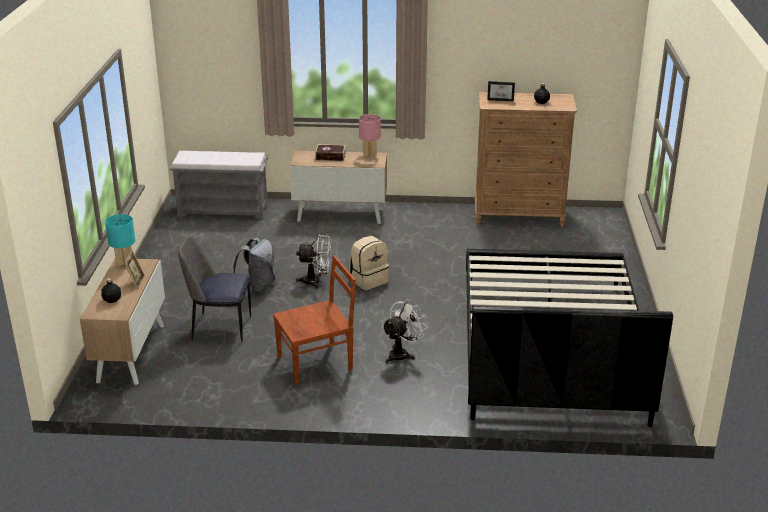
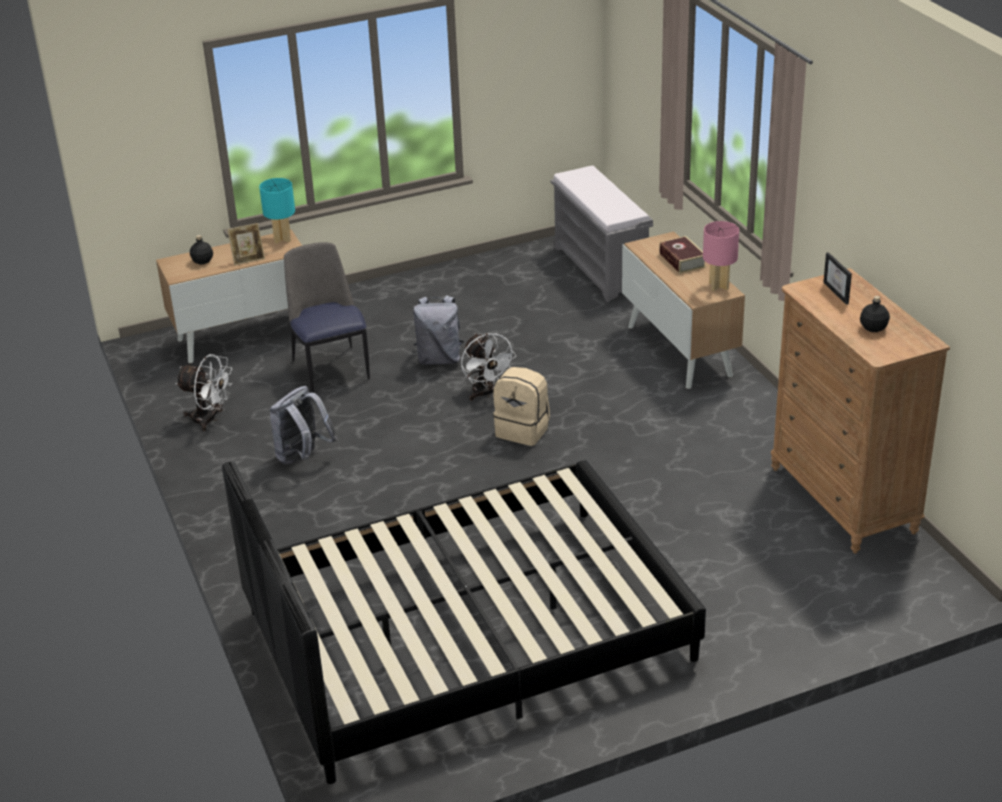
camera: 65 degrees right, 5 degrees up
(317, 363) = (303, 458): brown chair -> grey backpack
(402, 354) = (364, 513): white fan -> white fan (210, 419)

